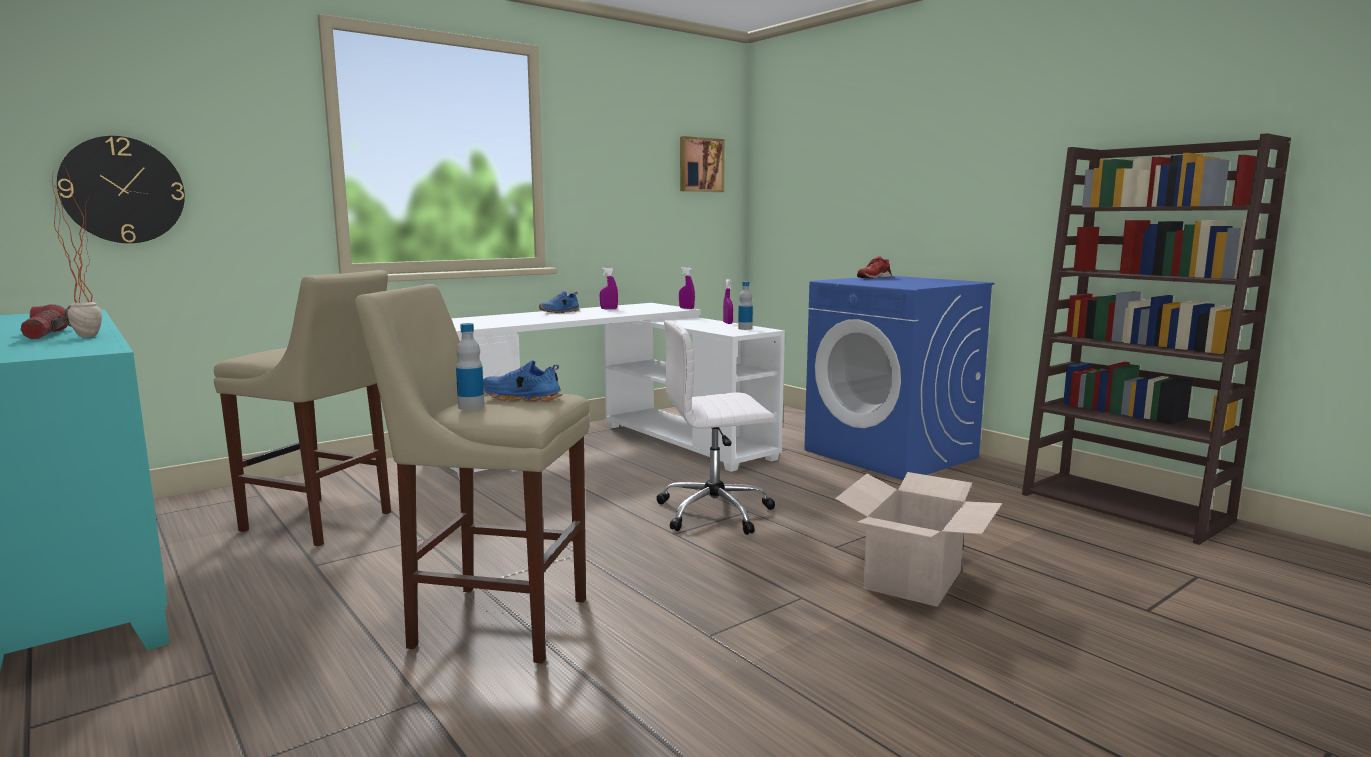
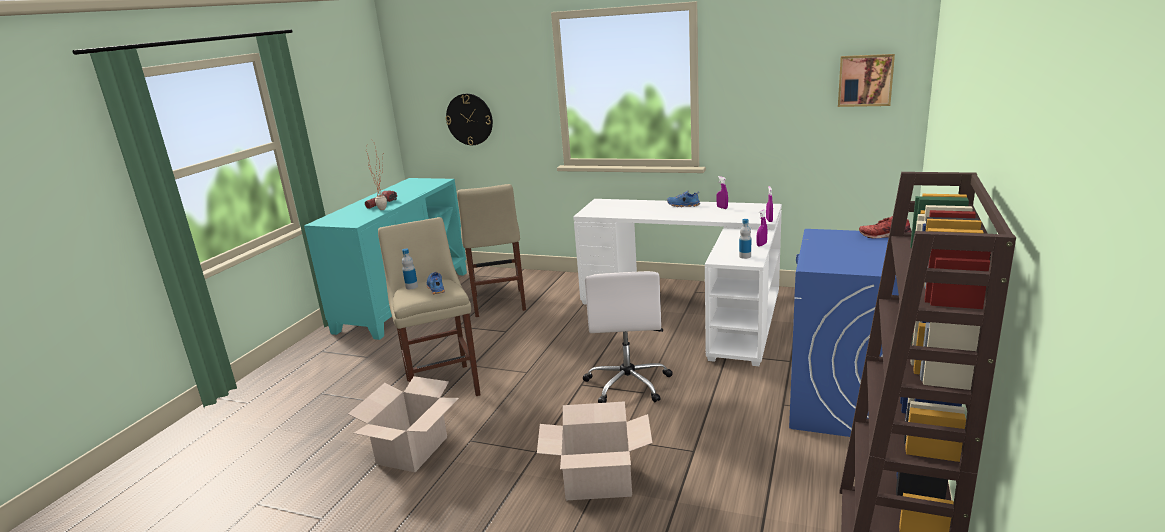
camera: 60 degrees right, 10 degrees up
(669, 693) = (412, 450): none -> cardboard box
(716, 512) = (628, 383): white office chair -> white office chair turned 135 degrees counterclockwise

